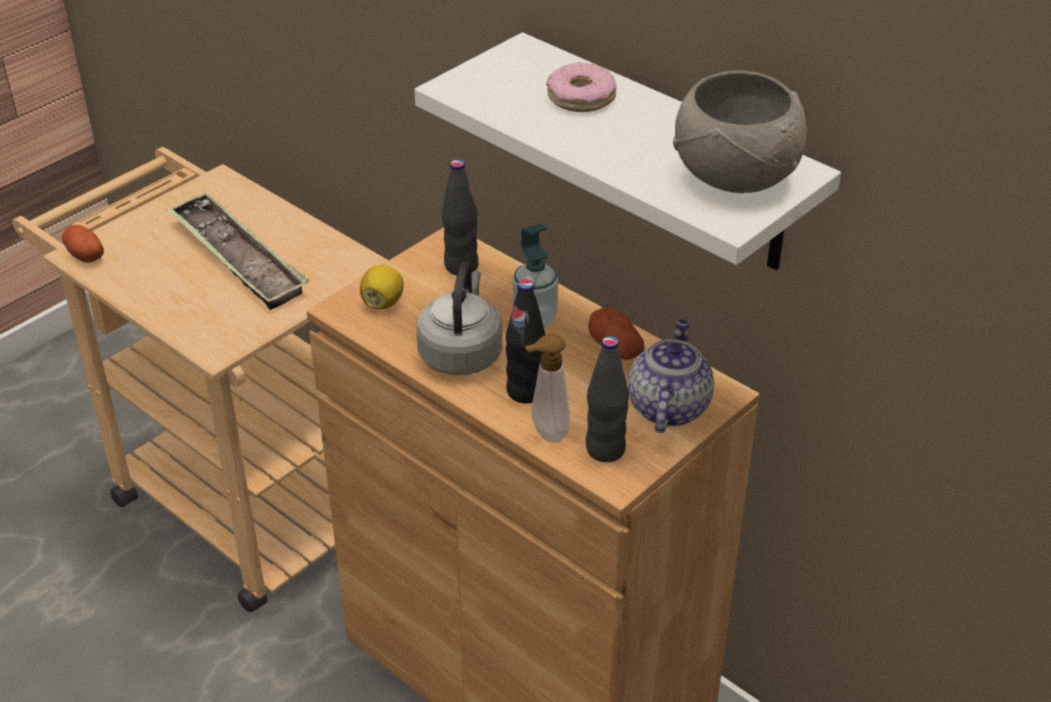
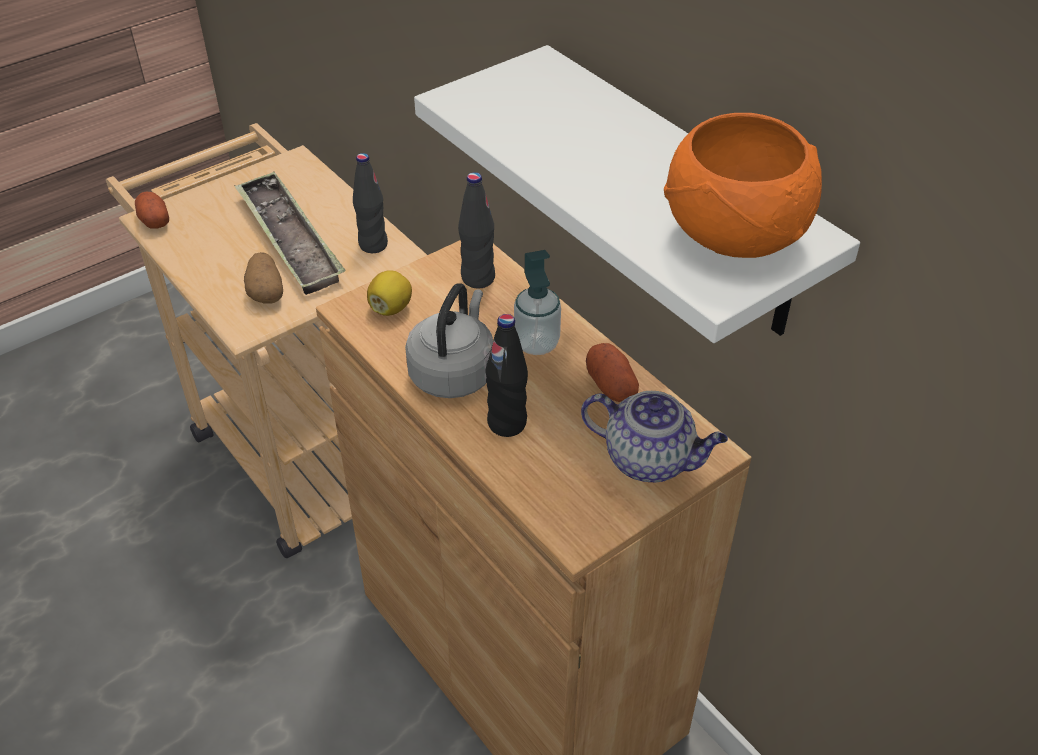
camera: 10 degrees right, 5 degrees up
(228, 311) = (266, 291): none -> potato
(546, 433) = (516, 473): soap dispenser -> none
(581, 98) = (587, 124): donut -> none
(605, 450) = (573, 501): black bottle -> black bottle (373, 245)
(668, 407) = (650, 460): teapot -> teapot turned 90 degrees clockwise
(733, 176) = (733, 234): grey bowl -> orange bowl

